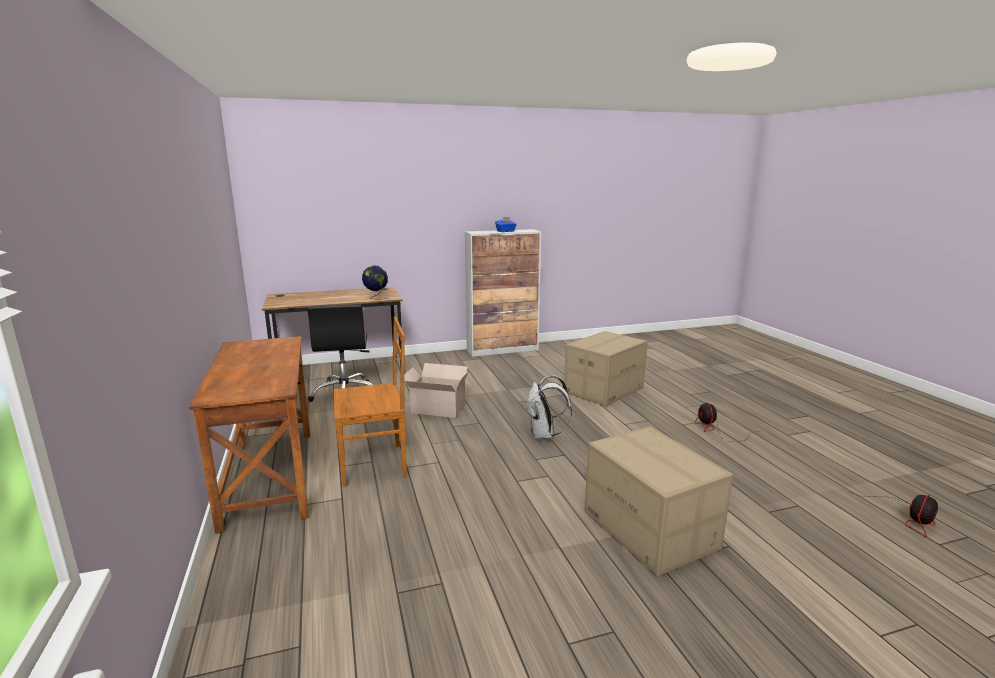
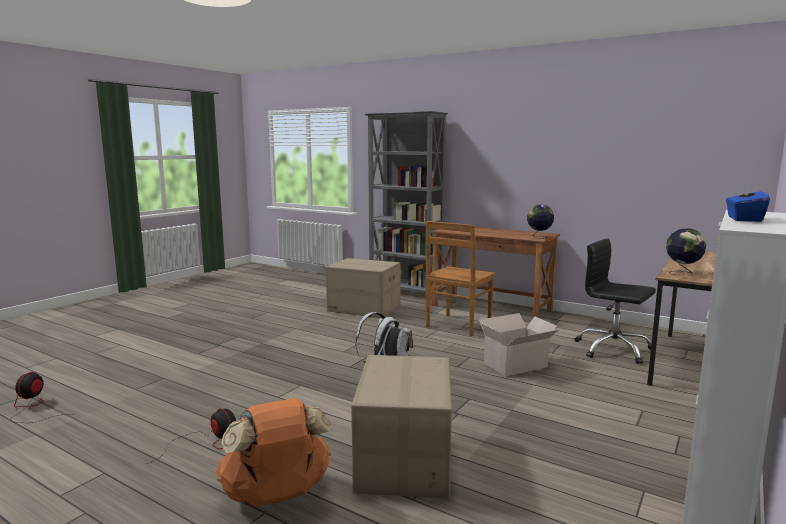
camera: 140 degrees right, 5 degrees down
(237, 591) = (405, 292): none -> grey bookcase
(275, 341) = (539, 237): none -> globe
(650, 530) = (250, 347): cardboard box -> cardboard box (363, 308)
(681, 397) = (277, 496): none -> orange backpack

